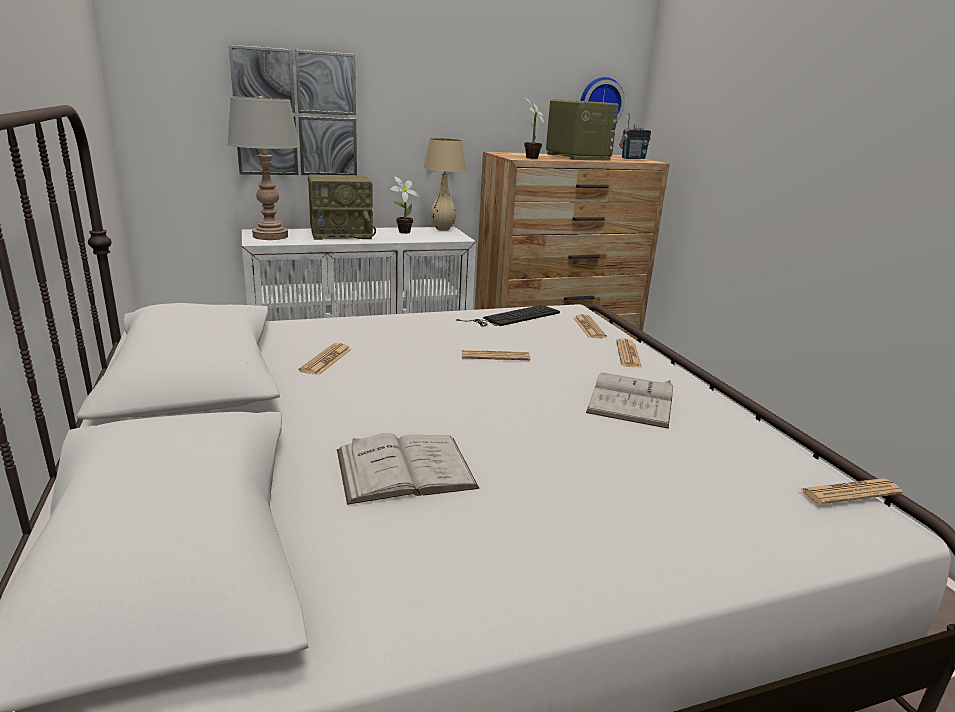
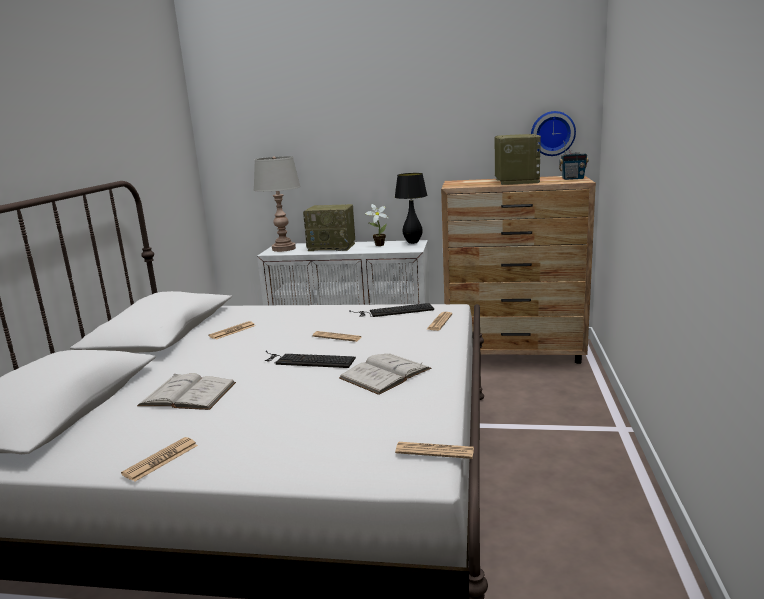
camera: 30 degrees right, 5 degrees down
(296, 114) = (307, 164): picture -> none
(442, 229) = (413, 242): beige table lamp -> black table lamp
(505, 393) = (307, 360): none -> keyboard
(530, 158) = (464, 185): potted plant -> none
(628, 354) = (437, 343): newspaper -> newspaper (161, 460)

